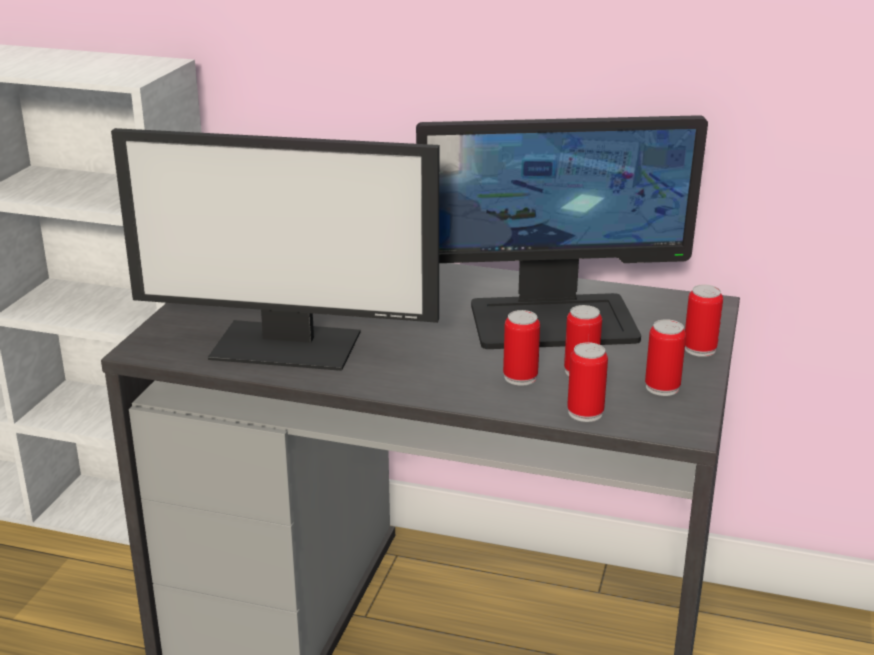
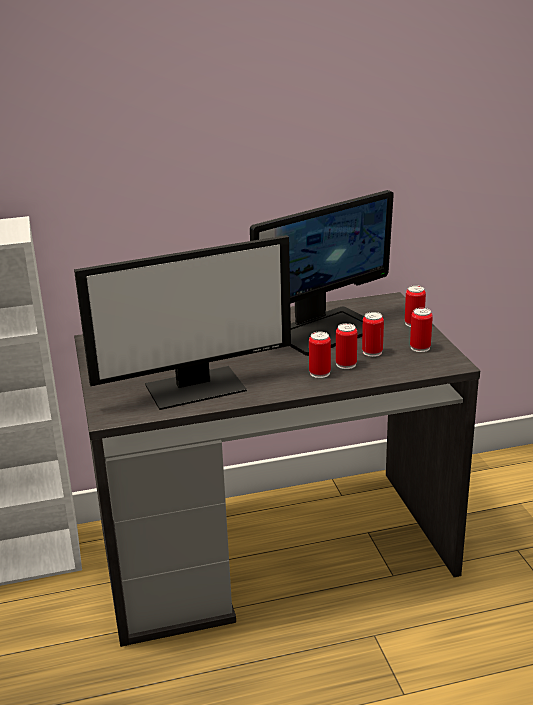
camera: 30 degrees left, 0 degrees up
(585, 413) = (400, 371): can -> can (319, 373)

